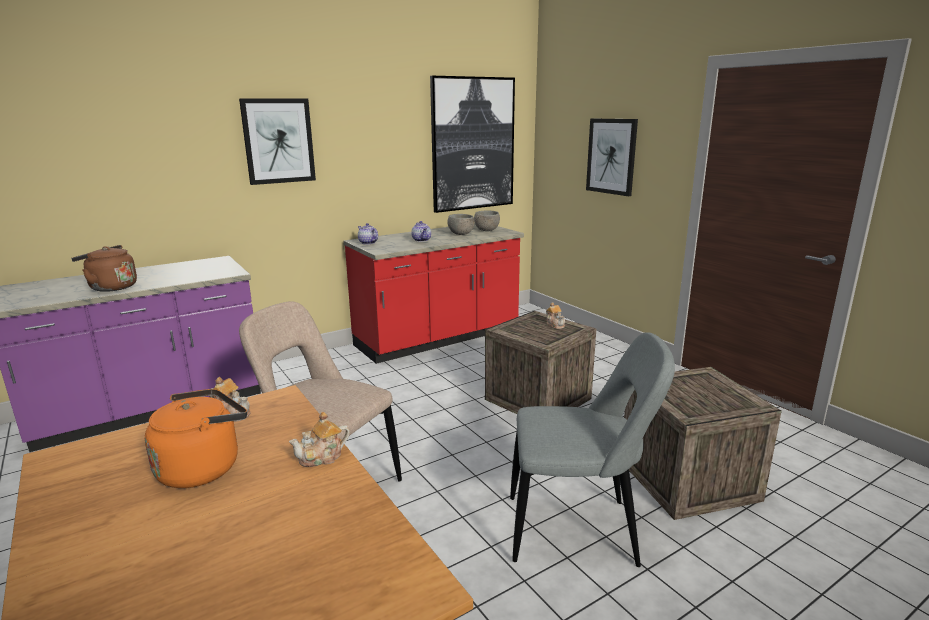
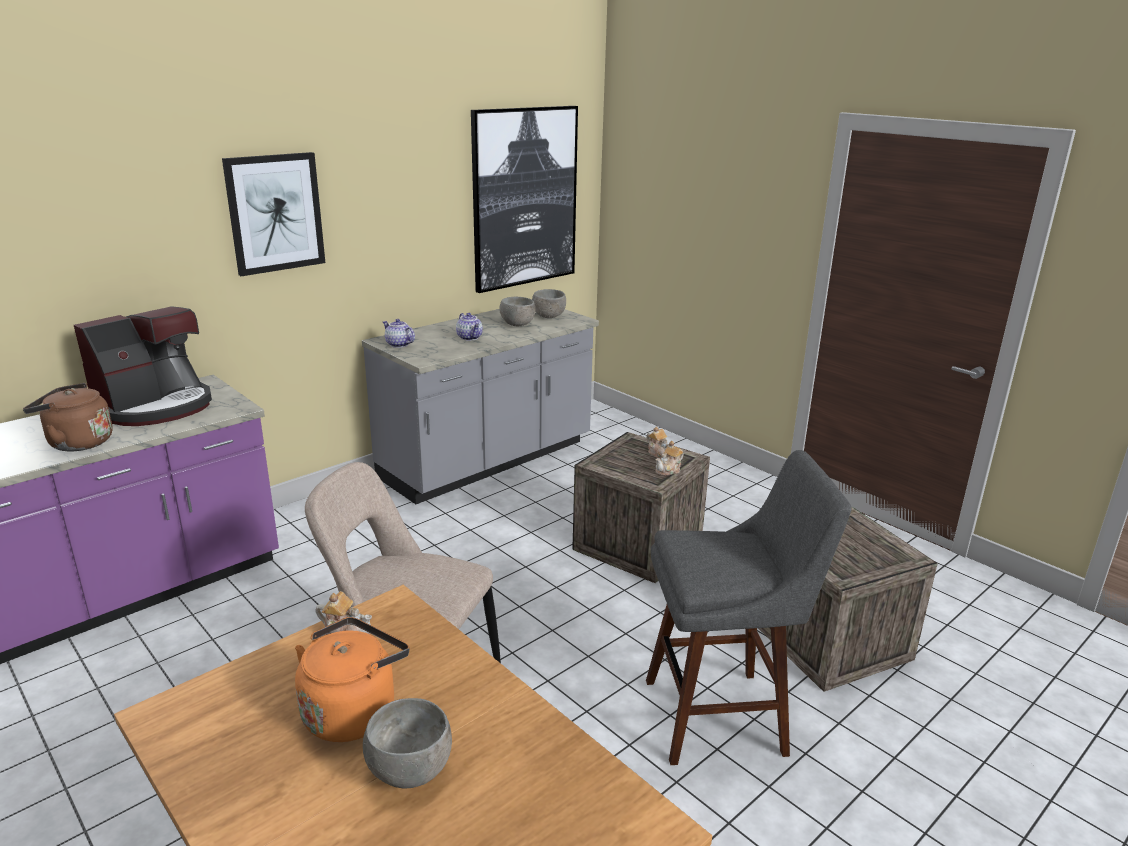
camera: 10 degrees left, 5 degrees up
(177, 270) = (155, 406): none -> coffee machine
(223, 516) = (411, 772): none -> grey bowl
(322, 457) = (485, 685): teapot -> teapot (669, 470)
(438, 339) = (488, 461): red counter -> grey counter
(578, 531) = (722, 715): grey chair -> grey stool
(611, 156) = (710, 221): picture -> none

